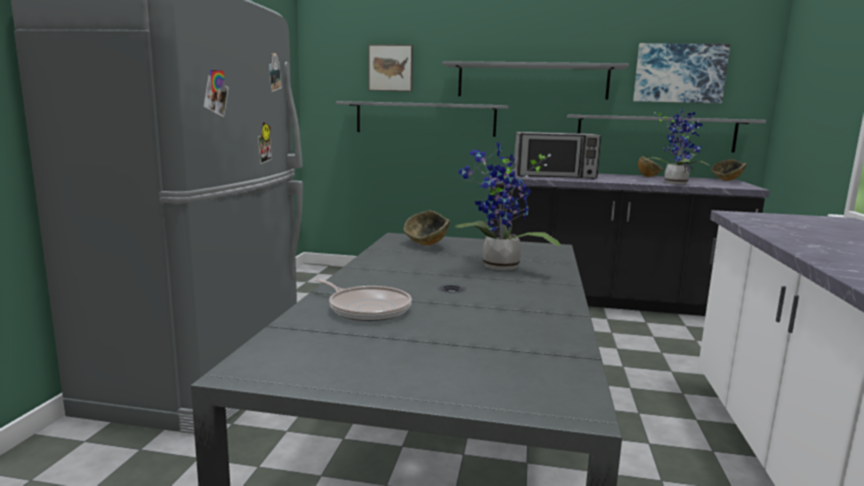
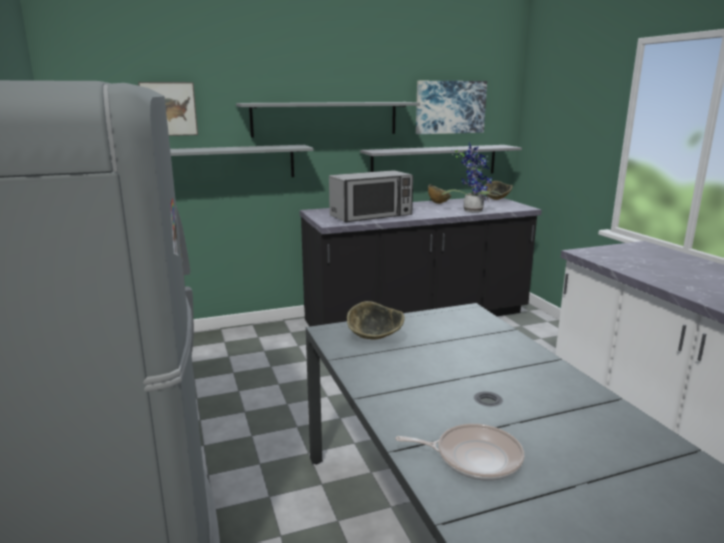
camera: 30 degrees left, 5 degrees up
(498, 267) = (476, 354): potted plant -> none

